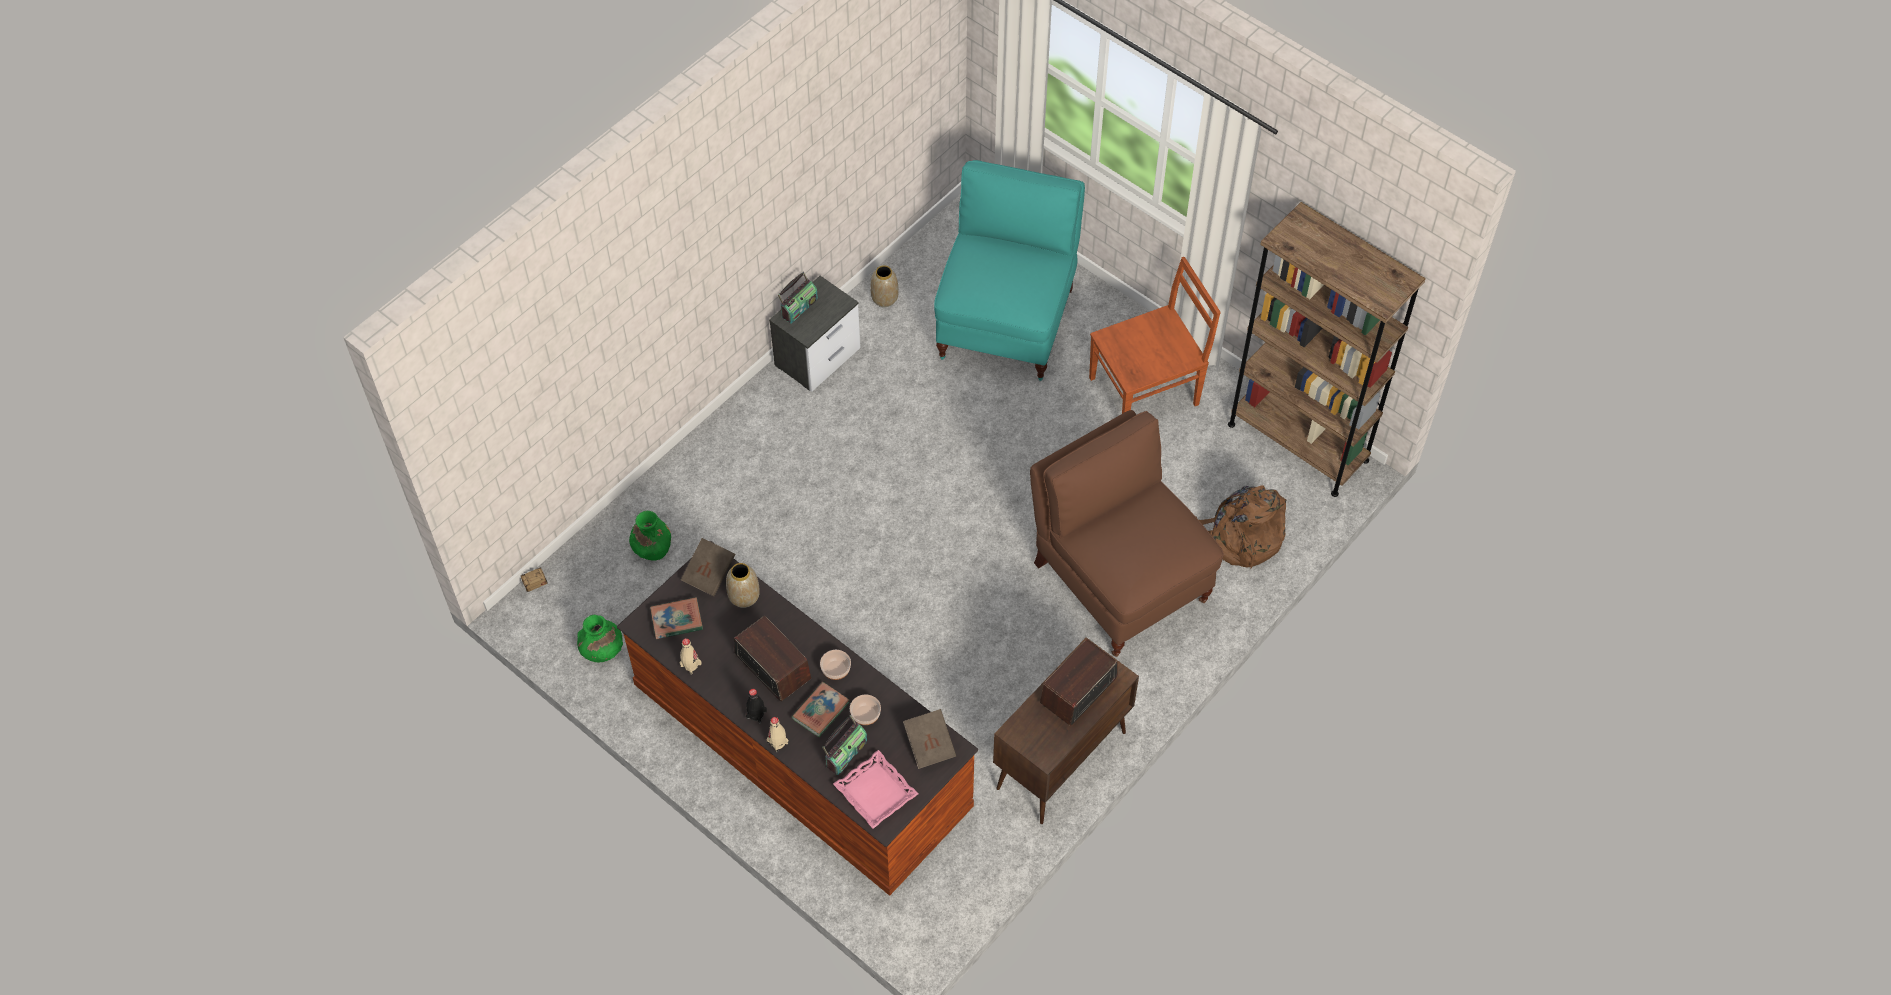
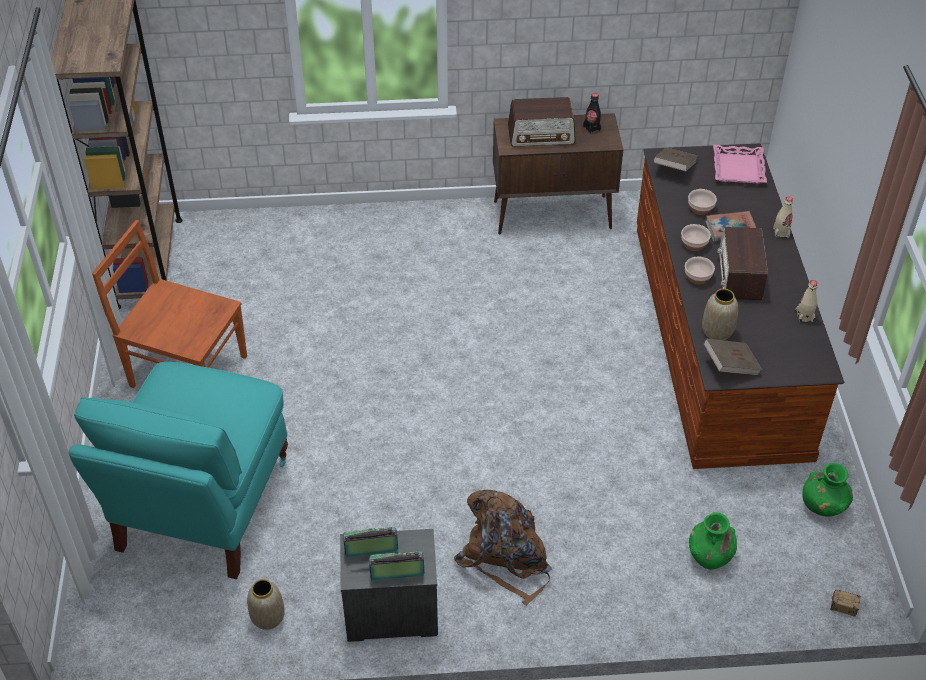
camera: 135 degrees left, 10 degrees down
(676, 620) = (788, 352): book -> none
(756, 714) = (781, 256): black bottle -> black bottle (592, 128)
(803, 638) = (698, 276): none -> bowl
(845, 753) = (737, 198): radio -> radio (371, 549)
(1007, 321) = (202, 507): turquoise chair -> turquoise chair turned 45 degrees counterclockwise
(1119, 580) = (384, 274): brown chair -> none
(1239, 538) = (274, 241): brown backpack -> brown backpack (506, 558)

